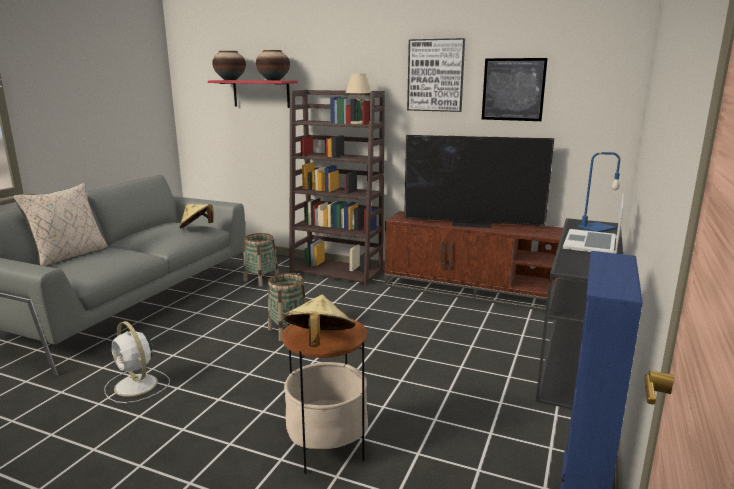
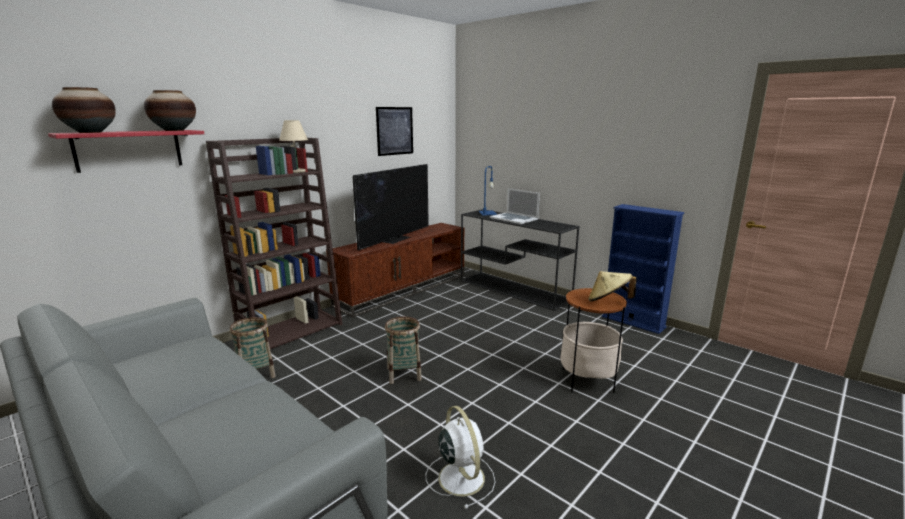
camera: 70 degrees left, 0 degrees up
(70, 256) = (186, 453): beige pillow -> none
(137, 386) = (460, 476): white fan -> white fan turned 90 degrees counterclockwise
(197, 227) = (202, 343): beige hat -> none
(435, 75) = (341, 121): picture -> none

